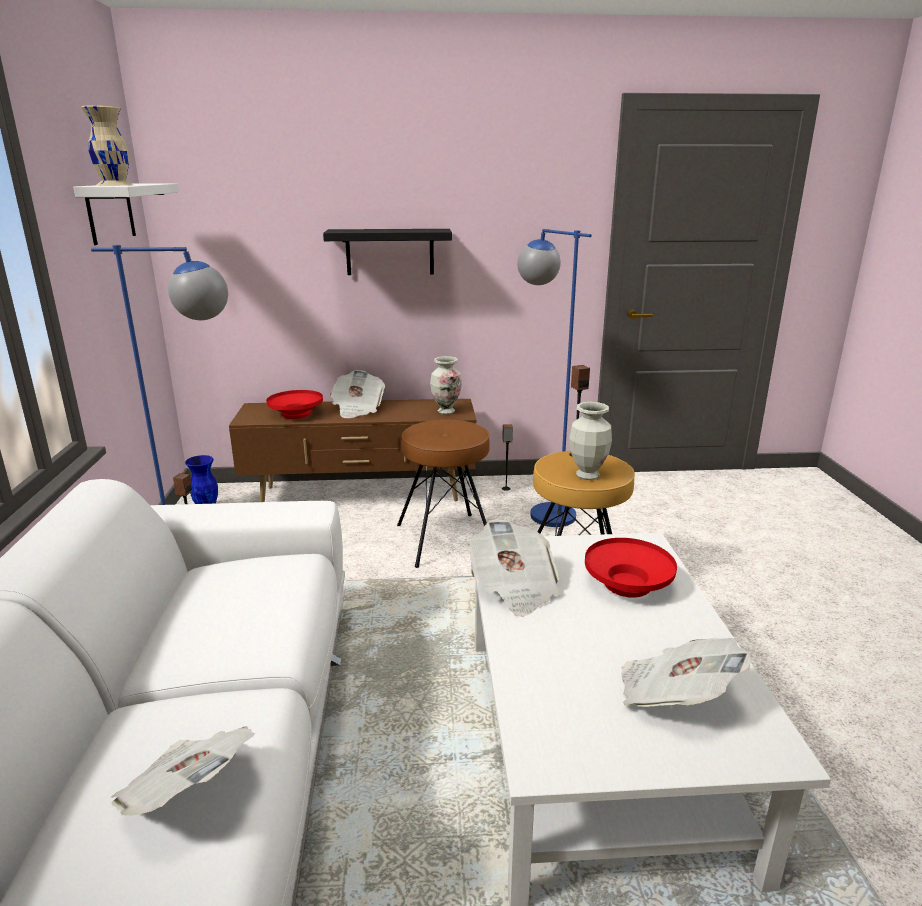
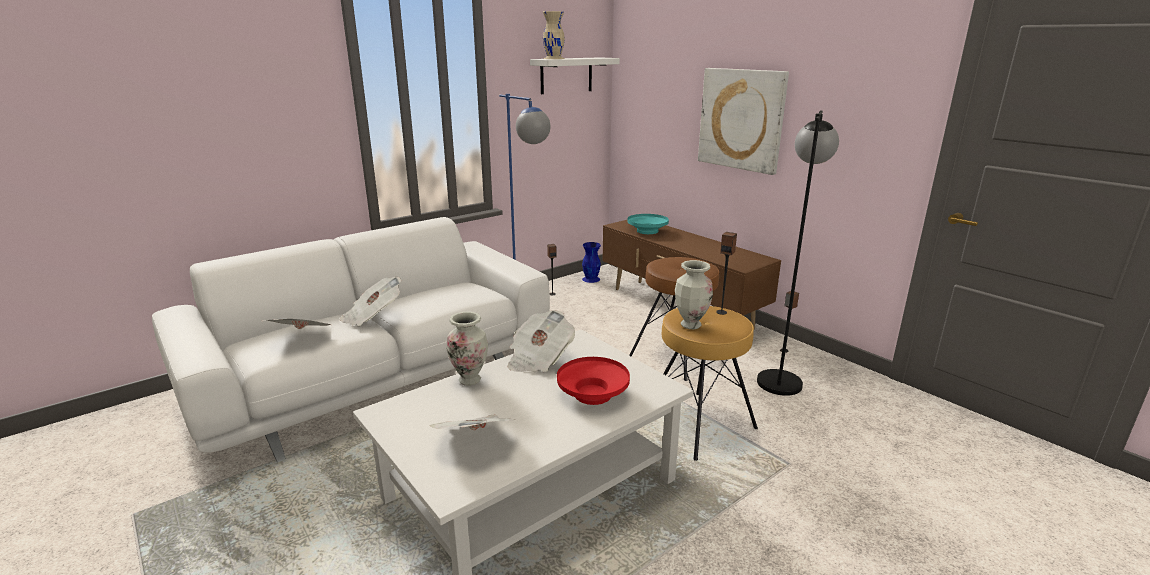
camera: 55 degrees right, 0 degrees up
(296, 414) = (647, 231): red bowl -> turquoise bowl
(357, 409) = (687, 240): newspaper -> newspaper (373, 316)
(390, 252) = (741, 119): black shelf -> picture
(446, 411) = (738, 261): vase -> vase (470, 380)
(542, 510) = (780, 376): blue floor lamp -> black floor lamp

